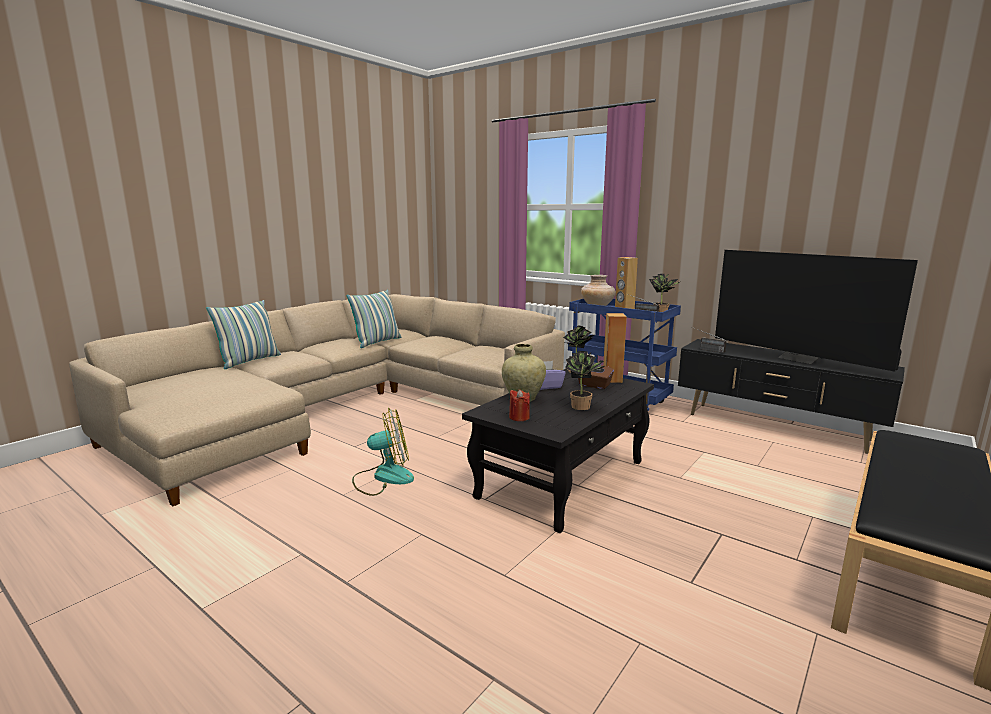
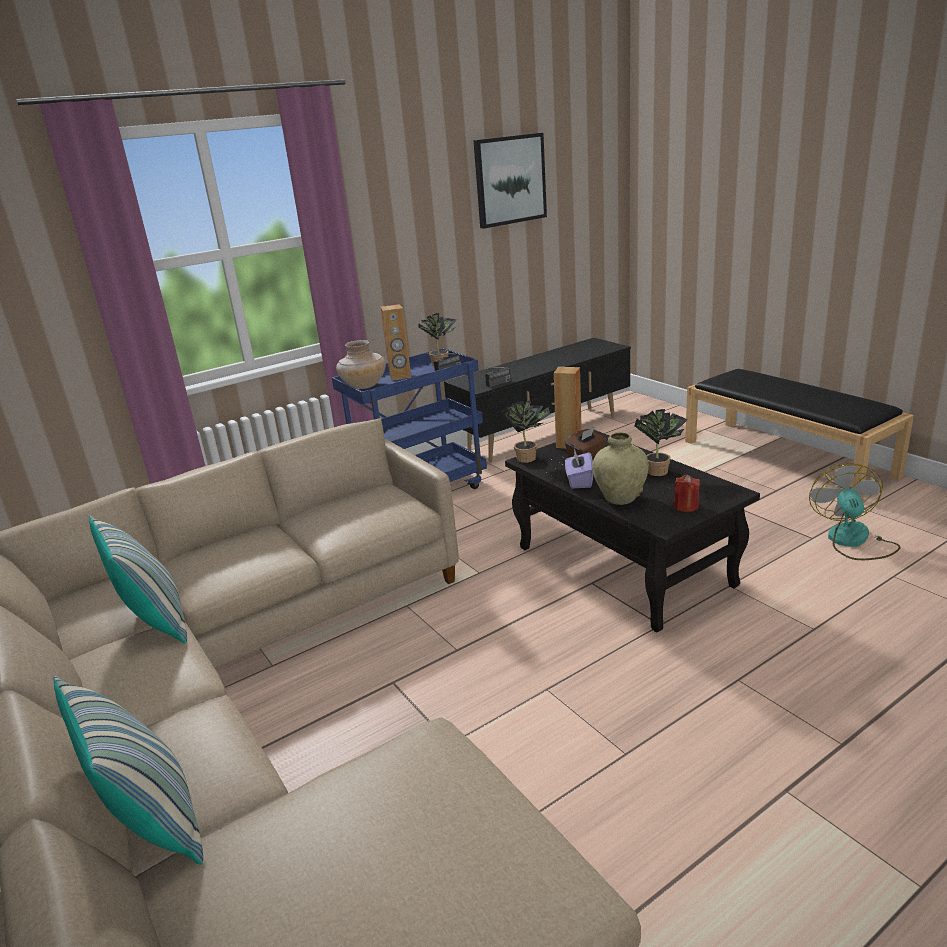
camera: 70 degrees left, 10 degrees up
(383, 477) = (580, 709): fan -> fan (853, 541)
(798, 359) = (551, 360): television -> none
(815, 181) = (509, 180): none -> picture

